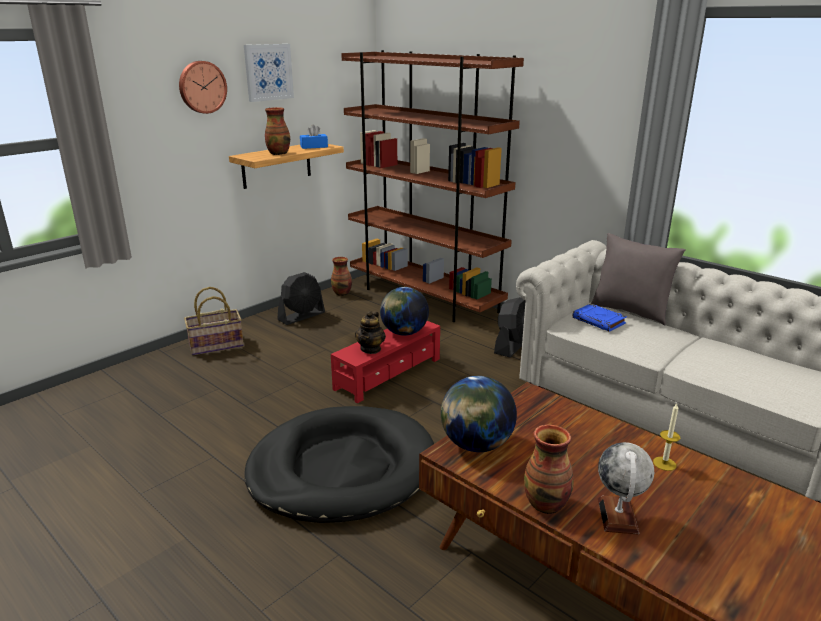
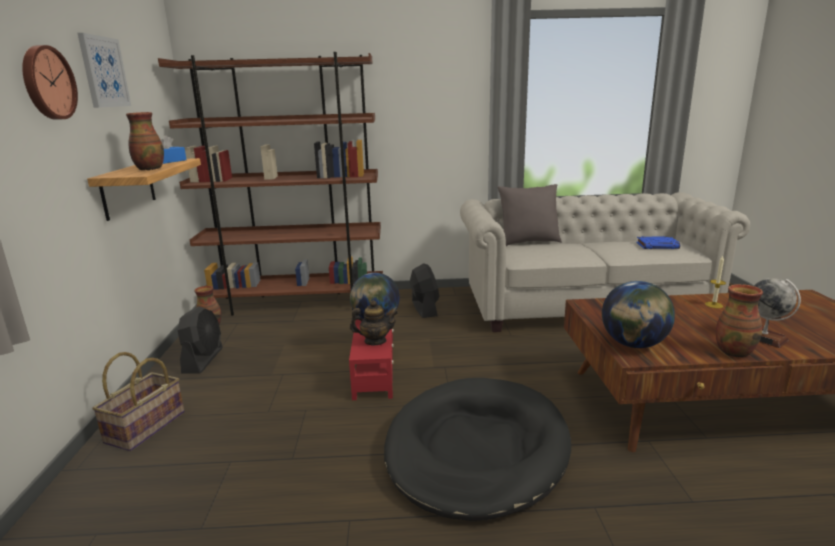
camera: 45 degrees left, 5 degrees down
(371, 349) = (375, 341): teapot -> teapot turned 60 degrees counterclockwise
(599, 321) = (530, 251): blue book -> blue book (657, 245)

